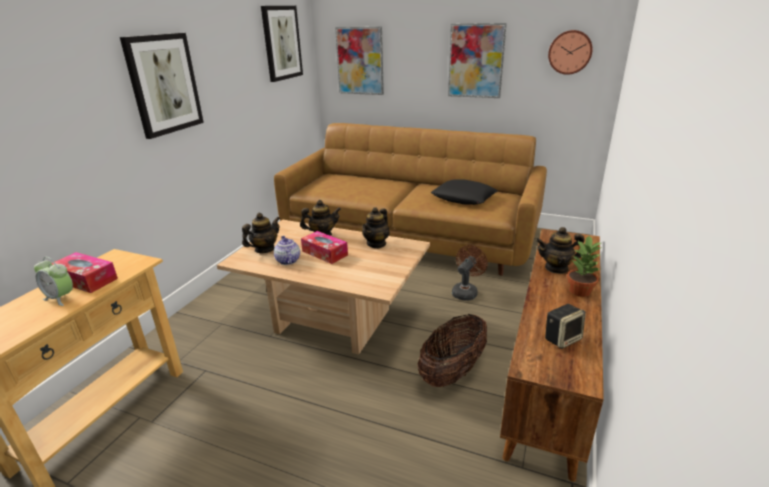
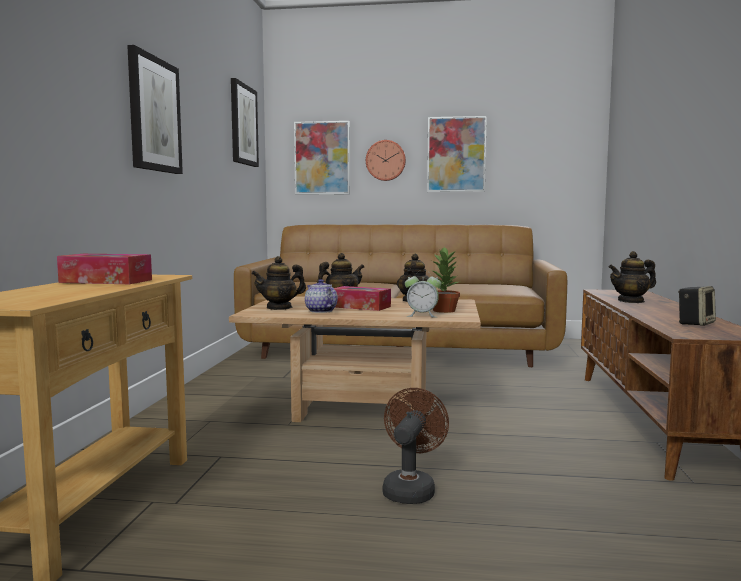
camera: 15 degrees left, 20 degrees down
(61, 298) = (89, 286): alarm clock -> alarm clock (422, 315)
(264, 249) = (279, 308): teapot -> teapot turned 150 degrees counterclockwise
(452, 372) = (546, 430): basket -> none
(464, 197) = (471, 286): black pillow -> none
(466, 291) = (504, 379): brown fan -> brown fan (410, 489)
(570, 52) = (552, 143): wall clock -> wall clock (385, 160)
(580, 291) = (673, 308): potted plant -> potted plant (444, 310)

